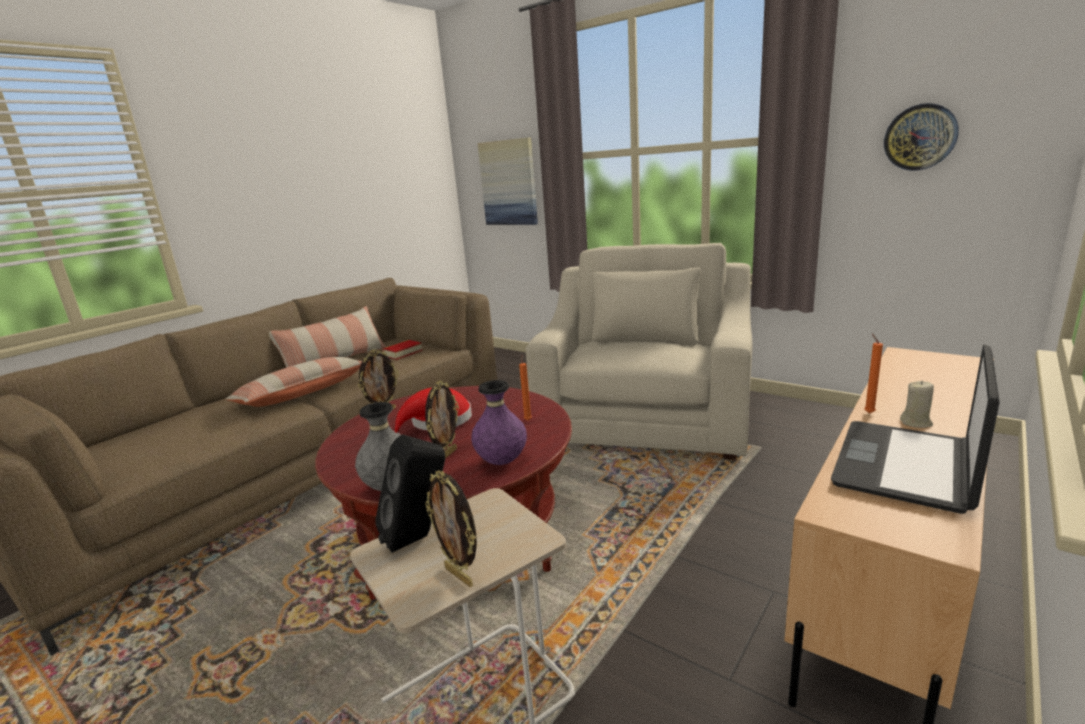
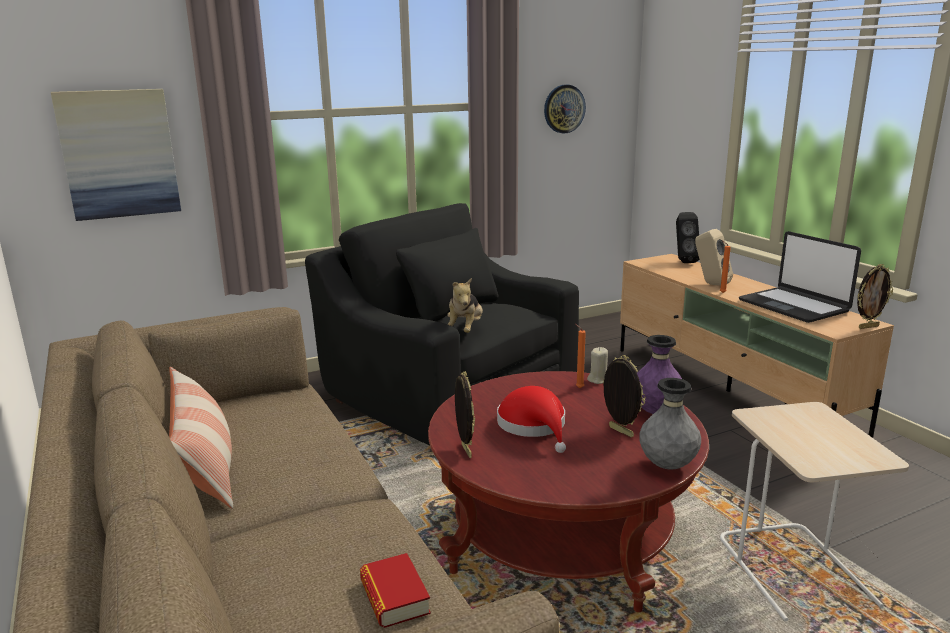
camera: 65 degrees left, 0 degrees up
(302, 394) = (318, 499): pillow -> none
(403, 353) = (272, 413): book -> book (394, 597)
(419, 538) = (797, 447): black speaker -> black speaker (683, 261)
(460, 576) = (854, 439): picture frame -> picture frame (868, 327)
(590, 352) = (465, 330): none -> plush toy
(646, 417) = (449, 391): beige armchair -> black armchair
(896, 400) = (710, 284): none -> beige speaker
(916, 423) = (743, 289): beige candle -> beige candle (598, 380)

